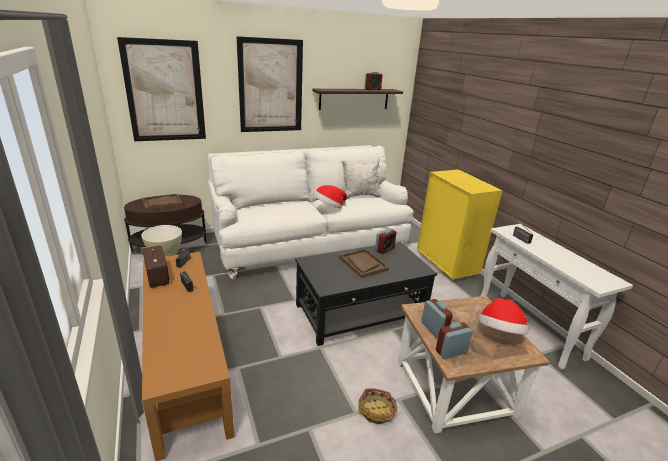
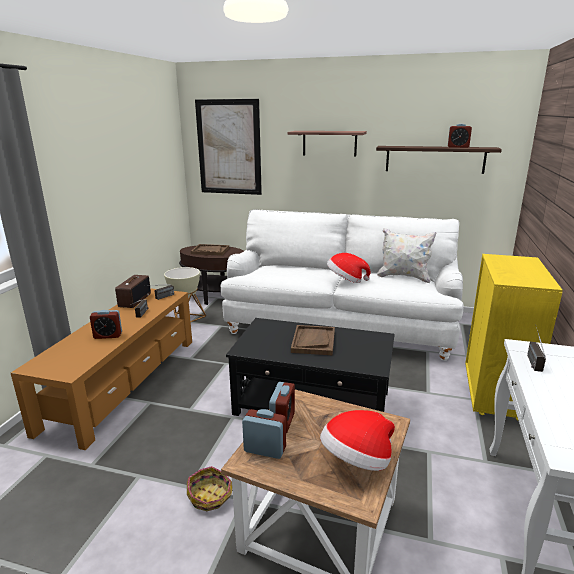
camera: 40 degrees right, 5 degrees down
(271, 86) = (329, 143): picture -> shelf
(384, 249) = (360, 335): alarm clock -> alarm clock (108, 335)

